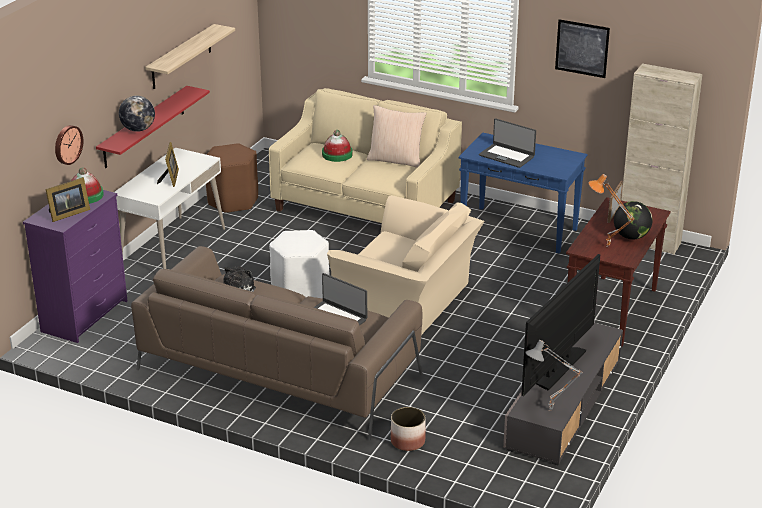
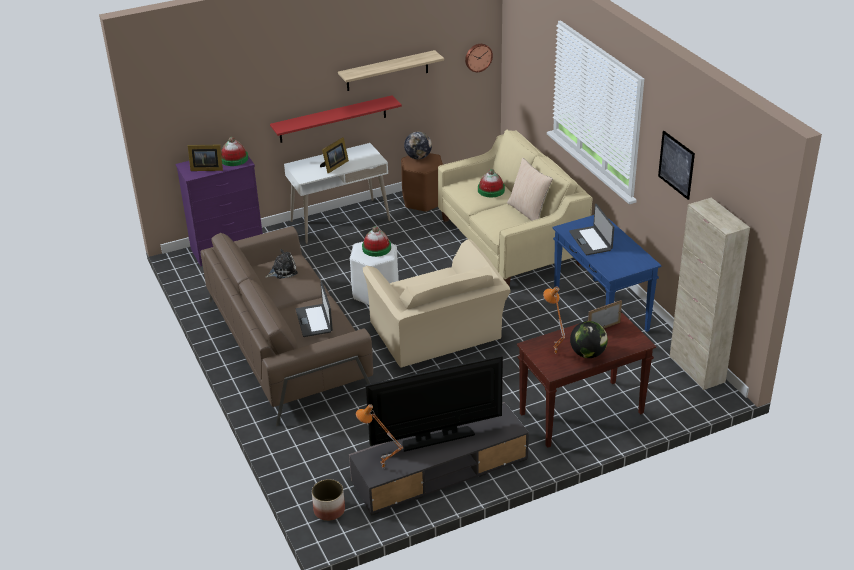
camera: 40 degrees right, 5 degrees up
(67, 144) = (235, 116): wall clock -> wall clock (478, 57)
(138, 129) = (312, 120): globe -> globe (418, 157)
(299, 238) = (376, 248): none -> hat
(407, 441) = (298, 440): planter -> planter (329, 510)
(550, 412) = (382, 469): grey table lamp -> orange table lamp

